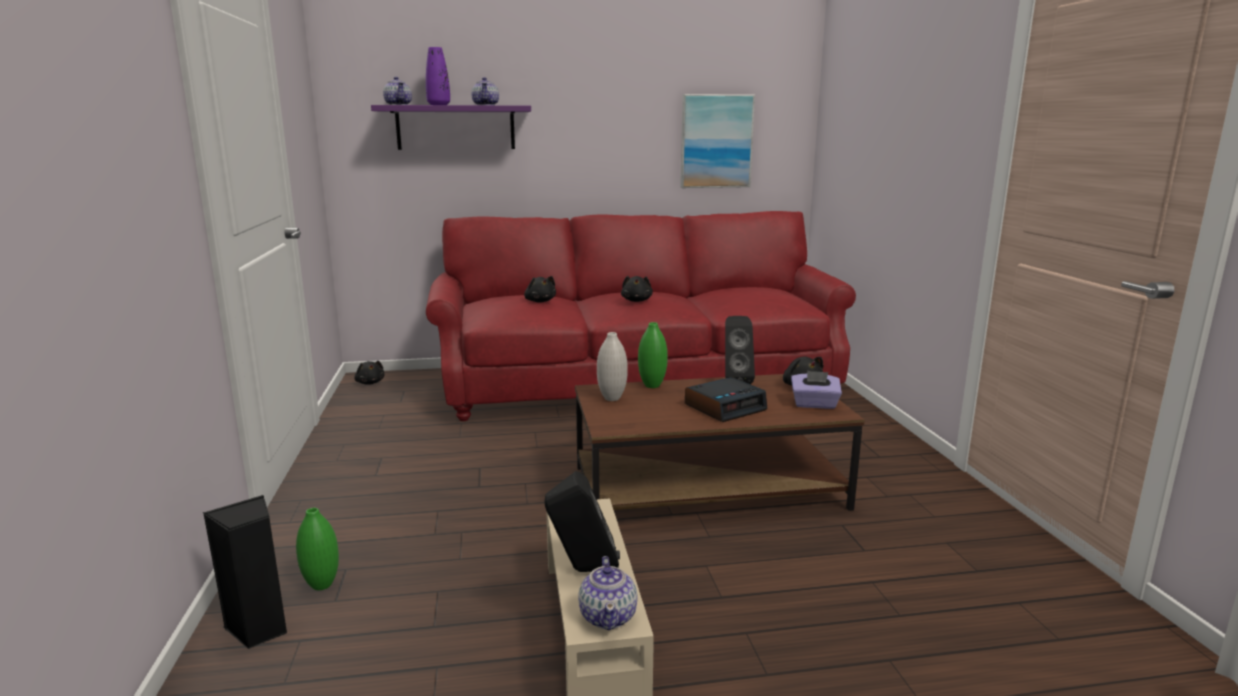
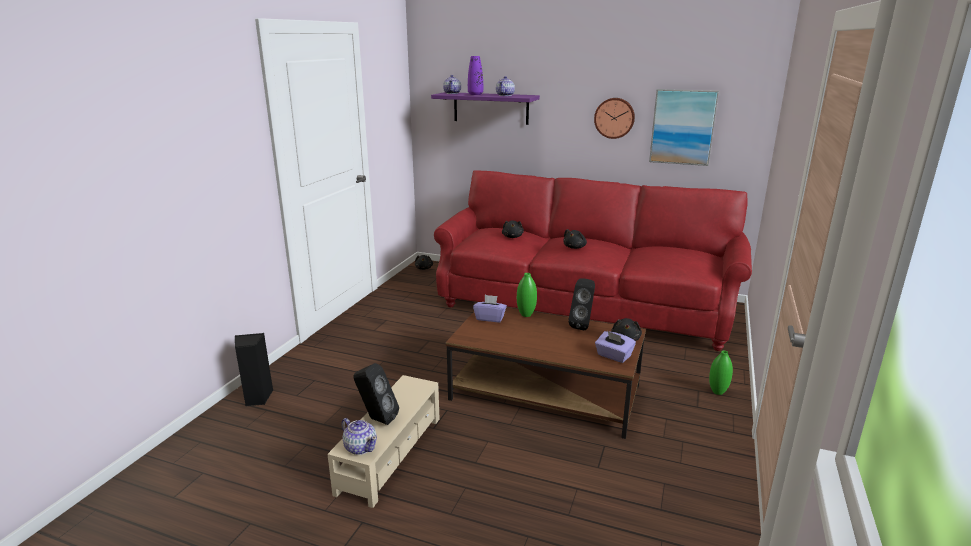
camera: 30 degrees right, 5 degrees up
(322, 585) = (298, 385): green vase -> green vase (717, 392)
(608, 616) = (360, 447): teapot -> teapot turned 75 degrees counterclockwise
(612, 398) = (490, 318): white vase -> purple tissue box
(632, 134) = (614, 118): none -> wall clock
(725, 407) = (550, 342): alarm clock -> none

